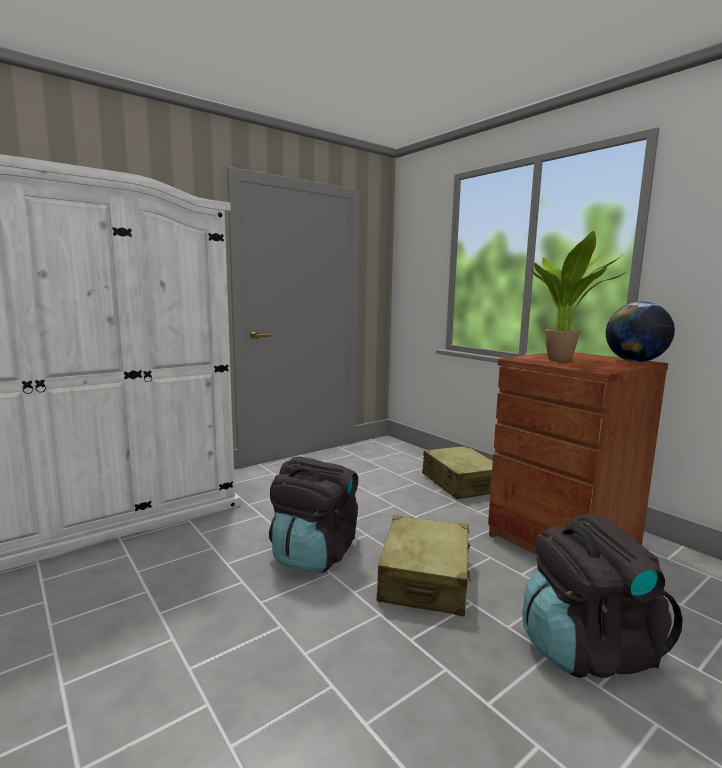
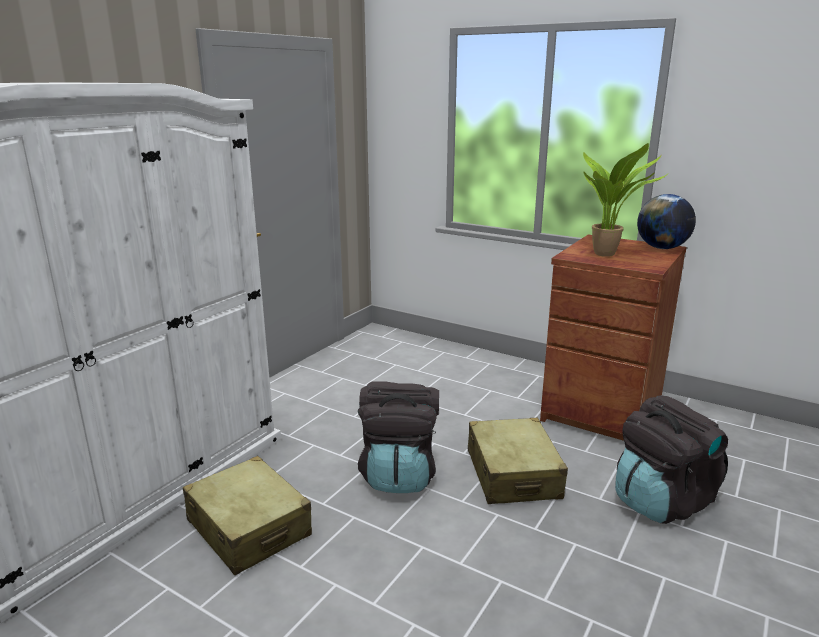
camera: 20 degrees left, 10 degrees up
(461, 483) = (483, 370): beige suitcase -> beige suitcase (249, 528)

